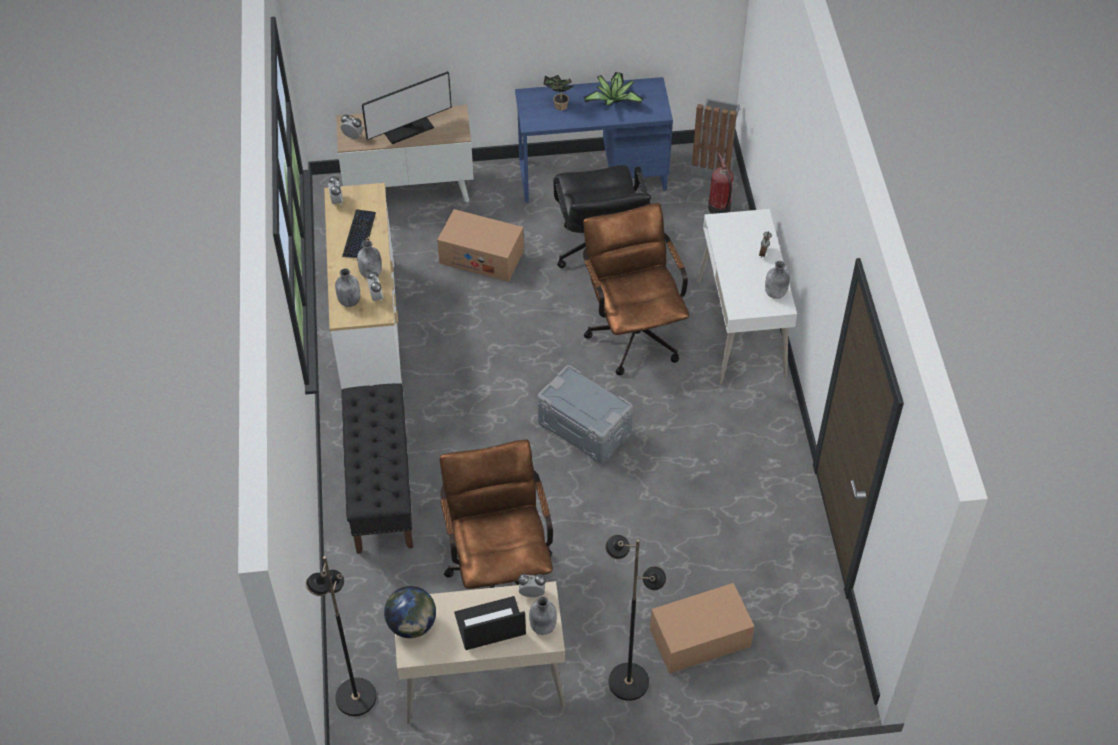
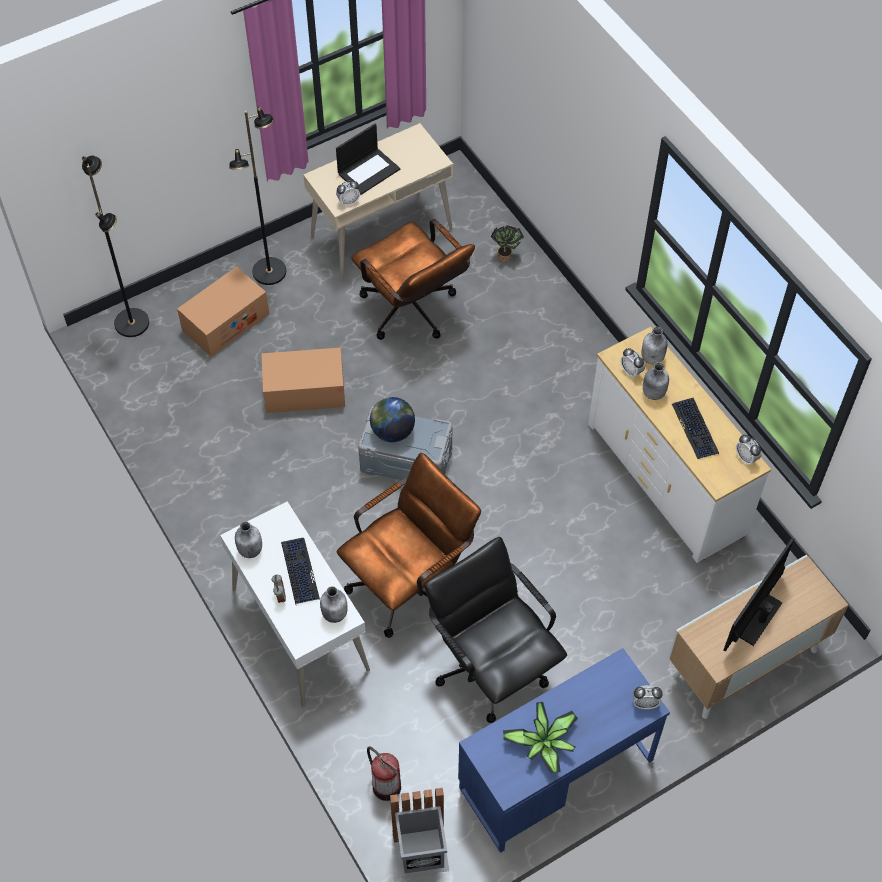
camera: 155 degrees right, 5 degrees up
(353, 136) = (807, 582): alarm clock -> alarm clock (645, 703)
(355, 697) = (468, 190): black floor lamp -> black floor lamp (132, 323)
(381, 486) = (553, 341): black bench -> none
(412, 625) = (426, 151): globe -> globe (392, 431)
(481, 257) = (612, 607): cardboard box -> cardboard box (305, 391)
(542, 627) = (328, 183): grey bottle -> grey bottle (334, 613)
(559, 106) = (603, 706): potted plant -> potted plant (506, 256)
(633, 330) = (410, 582): brown office chair -> brown office chair turned 90 degrees counterclockwise
(740, 264) = (299, 571): none -> keyboard

